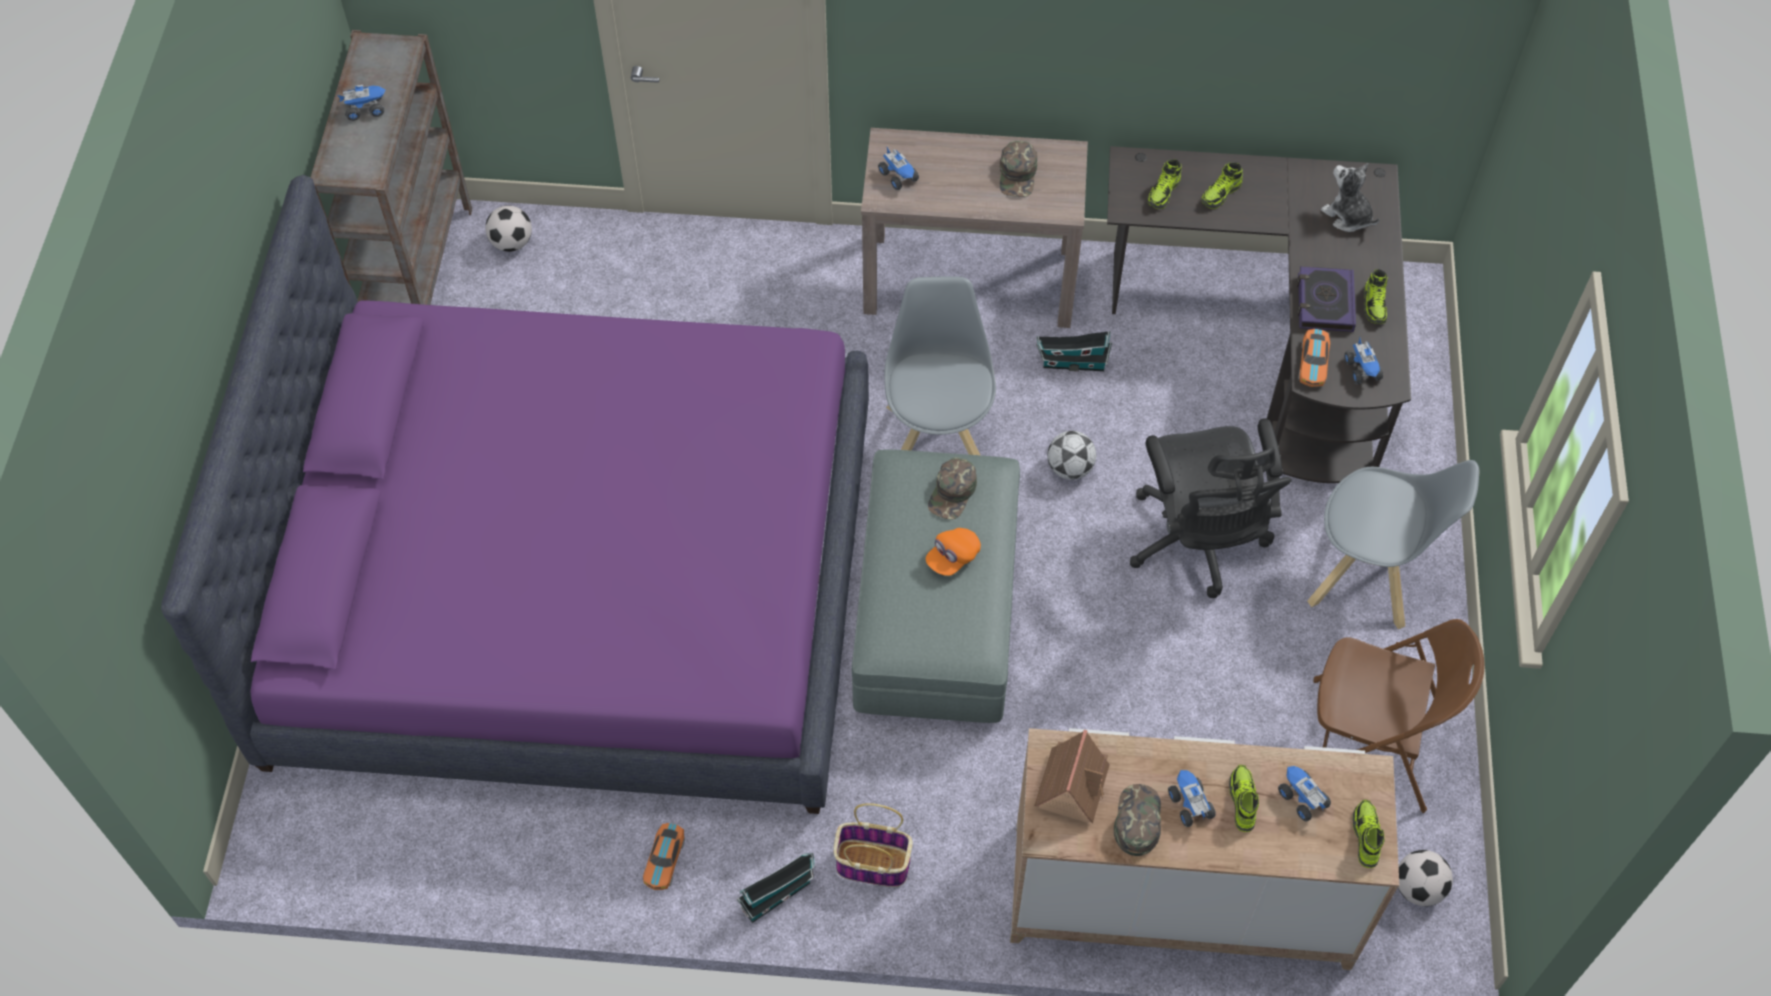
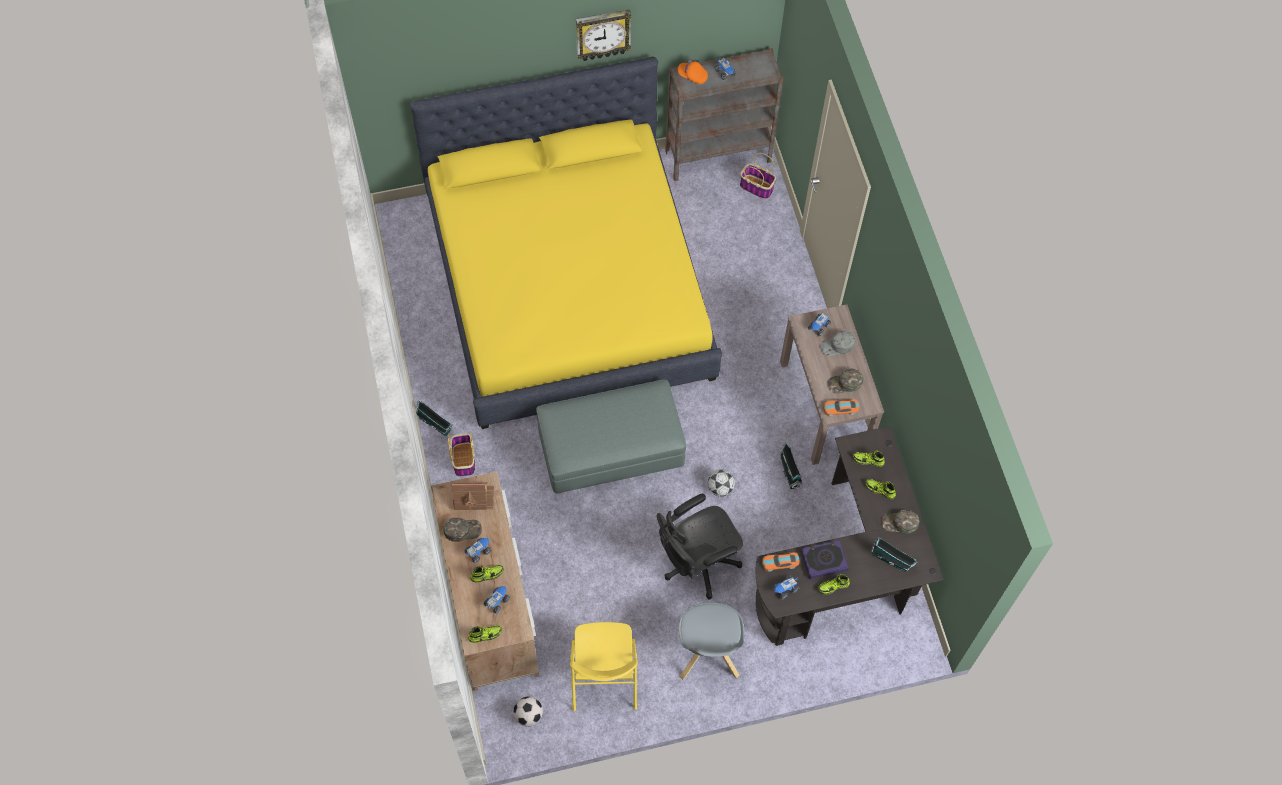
camera: 70 degrees right, 5 degrees up
(232, 203) = (602, 34): none -> wall clock
(512, 242) = (757, 187): football -> basket
(575, 583) = (569, 286): purple bed -> yellow bed
(664, 860) = (438, 372): toy car -> toy car (840, 409)
(937, 437) = (715, 419): grey chair -> none
(944, 162) = (837, 346): none -> grey cap
(952, 557) = (612, 430): orange cap -> orange cap (692, 76)
(953, 493) = (650, 419): green cap -> green cap (899, 523)
(1347, 216) = (892, 560): plush toy -> toy house
(1368, 744) = (603, 675): brown chair -> yellow chair

